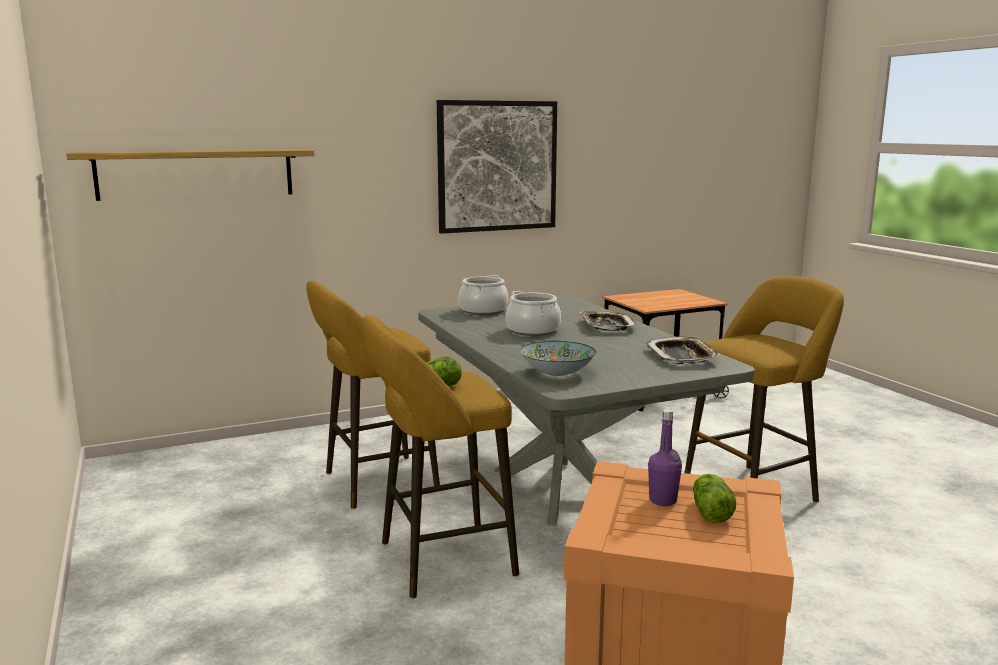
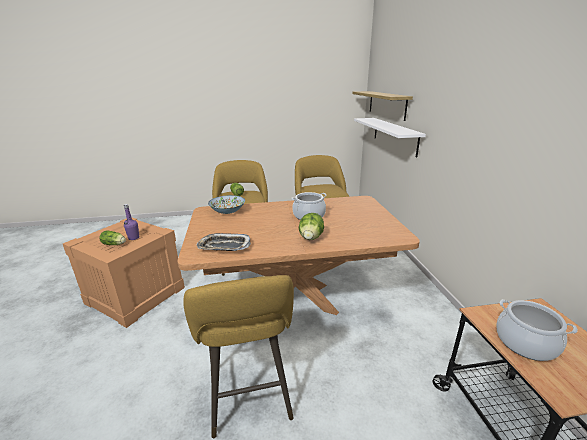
camera: 105 degrees right, 10 degrees up
(257, 229) = (394, 135): none -> white shelf
(483, 311) = (365, 209): cooking pot -> cooking pot (525, 343)
(497, 166) = (494, 125): picture -> none
(560, 487) = (295, 302): grey dining table -> brown dining table
(606, 326) = (311, 238): tray -> lettuce

